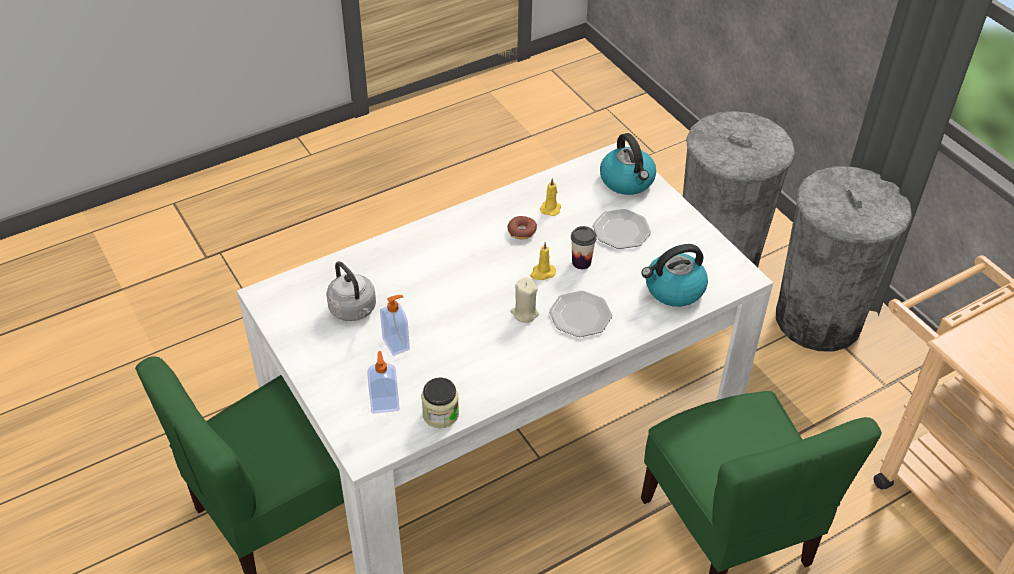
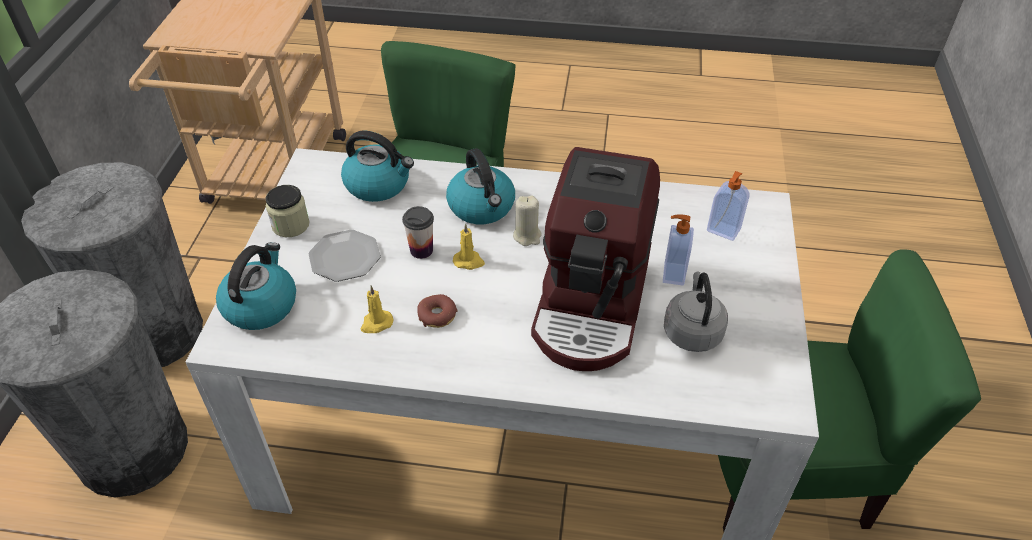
camera: 140 degrees left, 0 degrees up
(432, 291) = (592, 305): none -> coffee machine
(440, 414) = (679, 199): jar -> jar (290, 225)
(580, 316) = (482, 207): plate -> kettle

